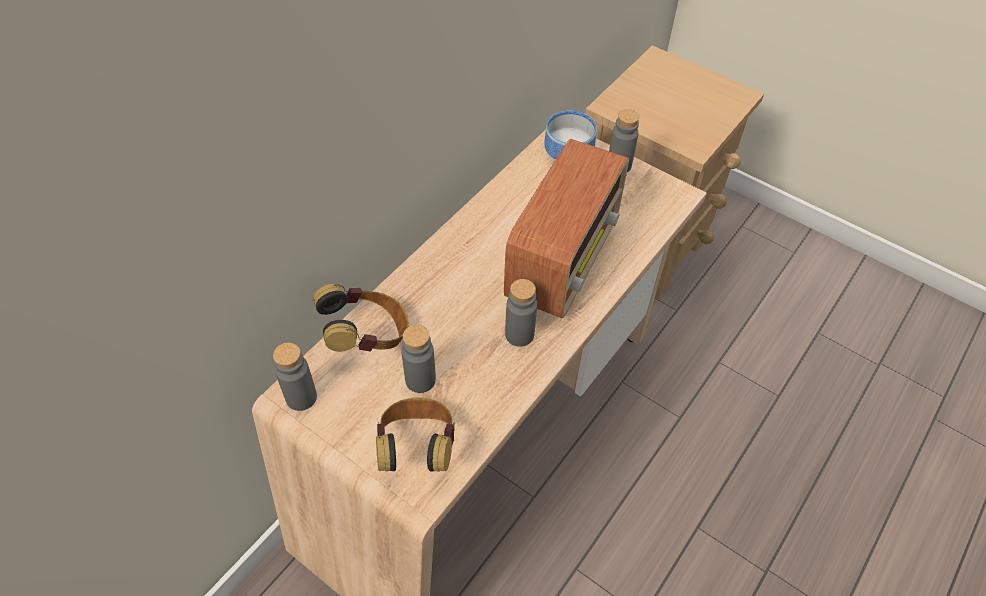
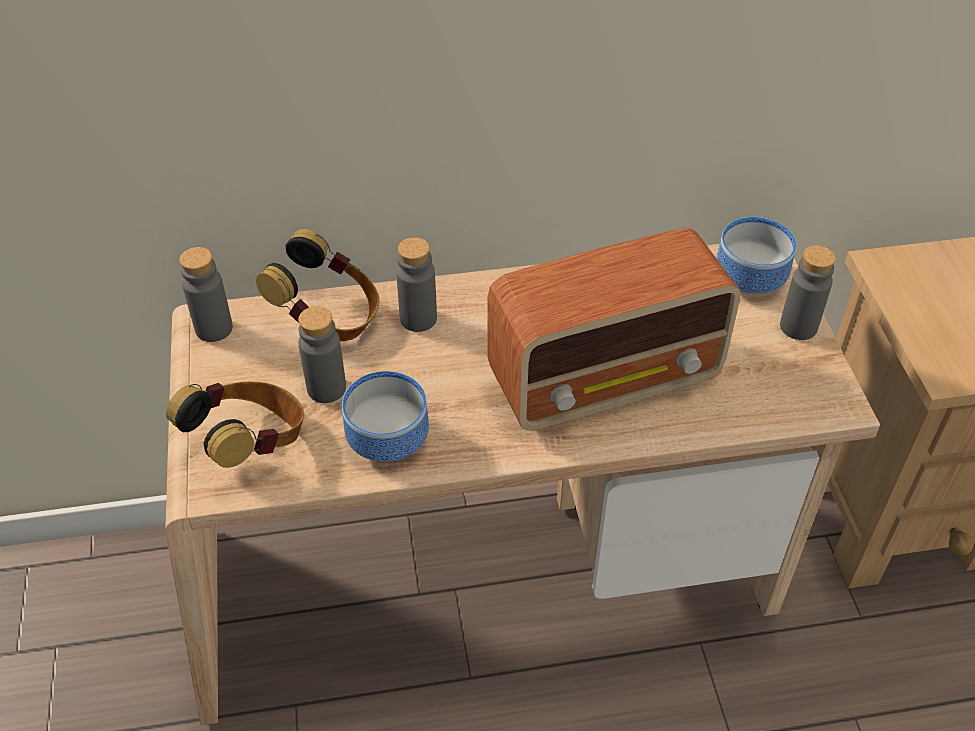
camera: 45 degrees right, 5 degrees down
(489, 382) = (384, 438): none -> bowl
(519, 334) = (469, 417): grey bottle -> grey bottle (418, 319)

